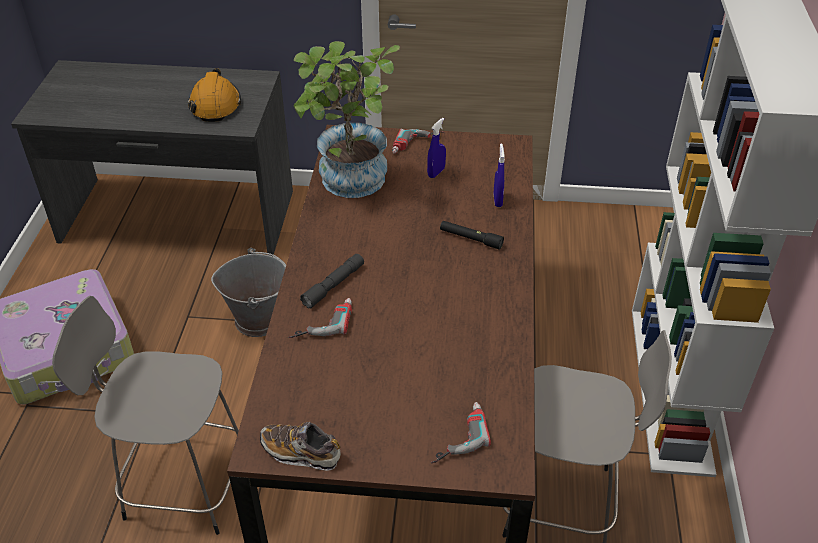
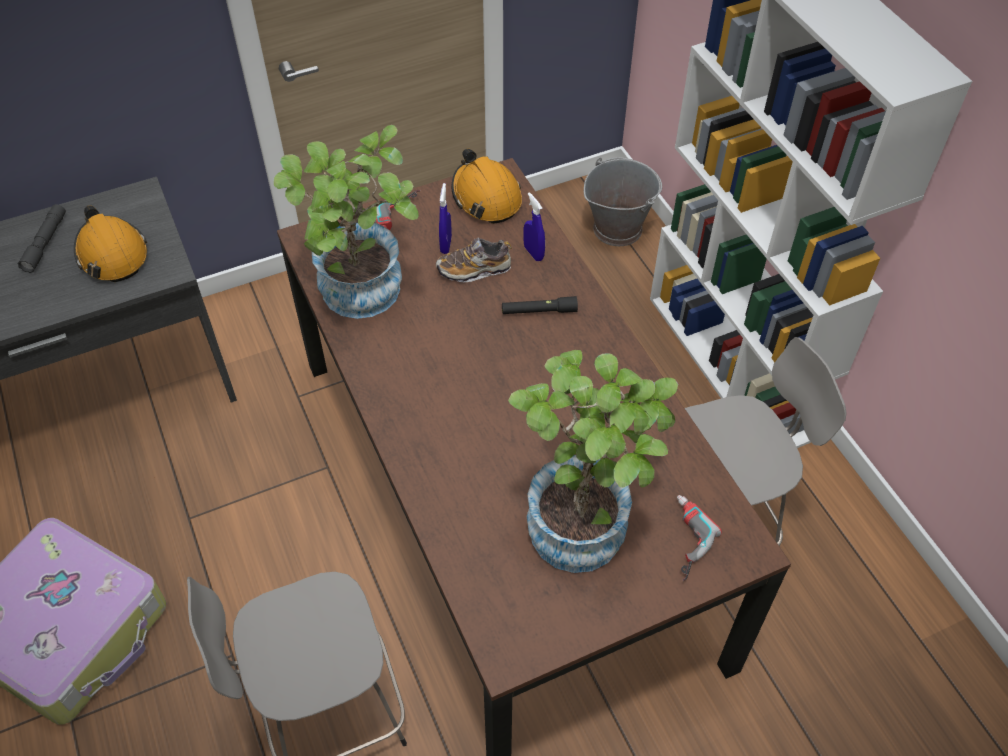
camera: 30 degrees left, 10 degrees up
(259, 319) = (275, 482): grey bucket -> grey bucket (617, 228)
(301, 453) = (550, 637): shoe -> shoe (474, 269)
(322, 321) = (459, 479): power drill -> none
(333, 285) = (439, 431): grey flashlight -> grey flashlight (45, 243)
(392, 388) = (585, 520): none -> potted plant
(491, 153) = (486, 197): none -> orange hard hat

